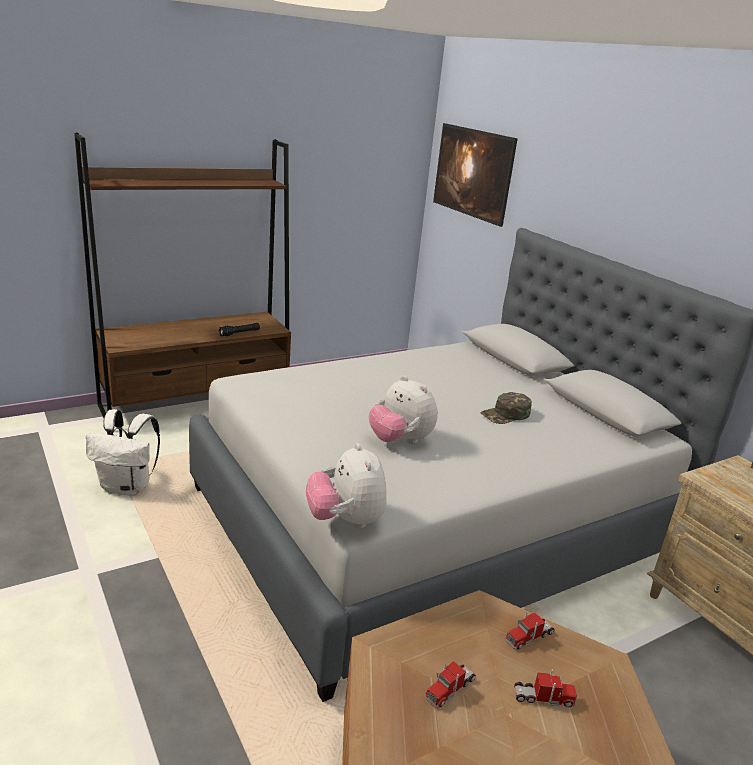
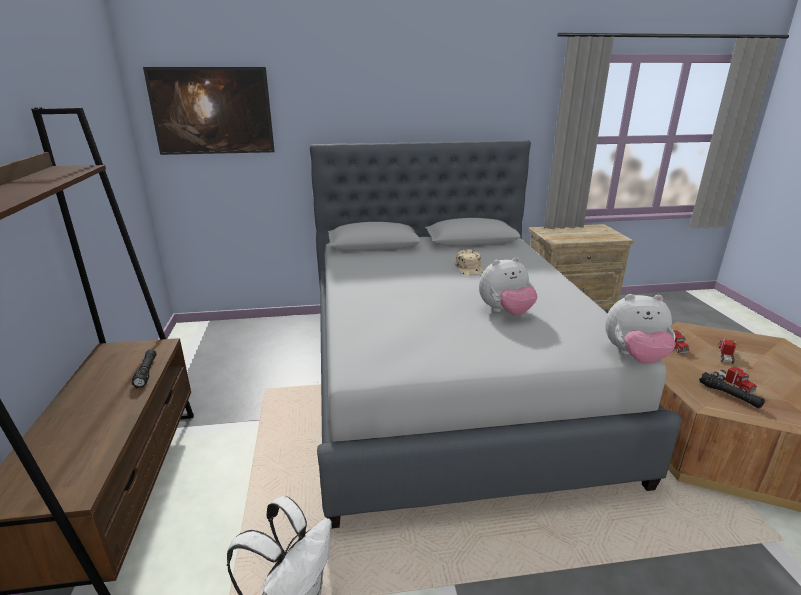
camera: 65 degrees left, 0 degrees up
(414, 678) = (729, 395): none -> black flashlight
(506, 415) = (470, 268): green cap -> beige cap

